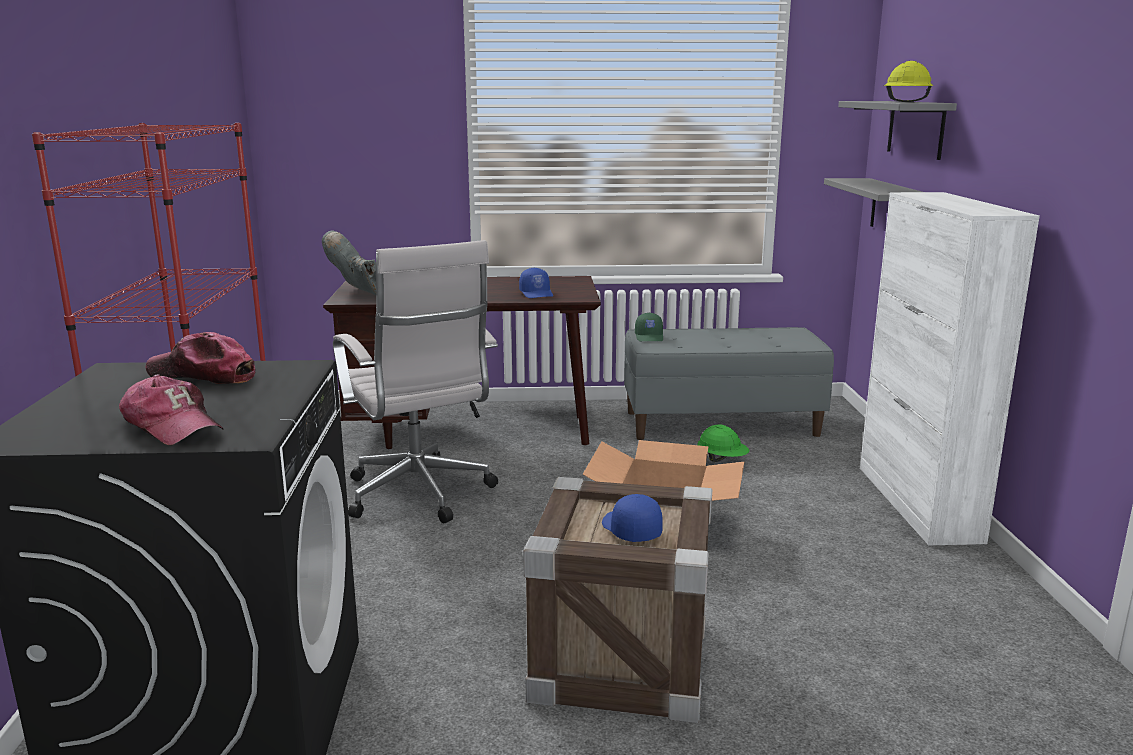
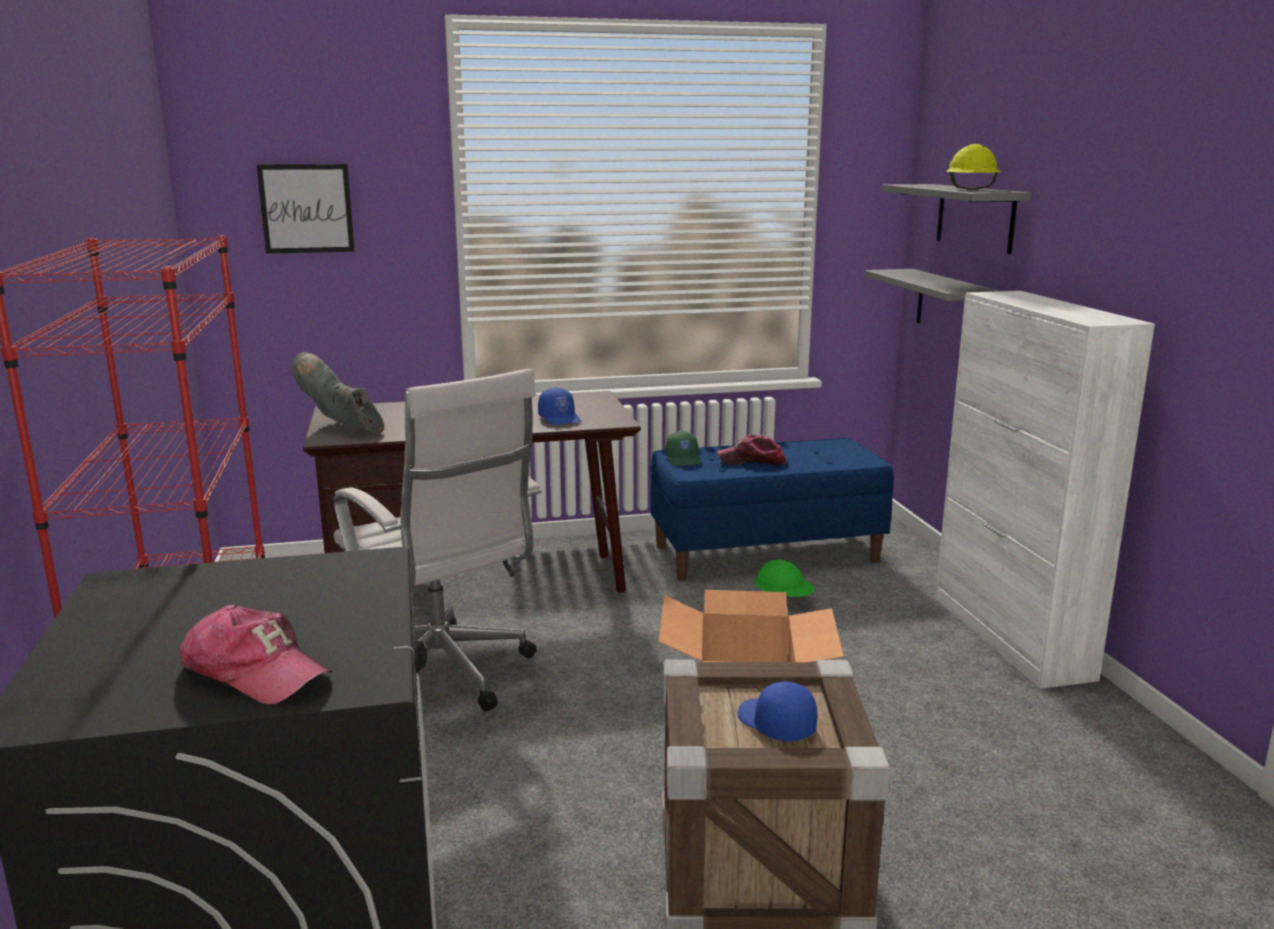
camera: 10 degrees left, 0 degrees up
(203, 375) = (248, 583): cap -> cap (752, 461)
(348, 117) = (306, 208): none -> picture
(721, 423) = (766, 553): grey bench -> blue bench

